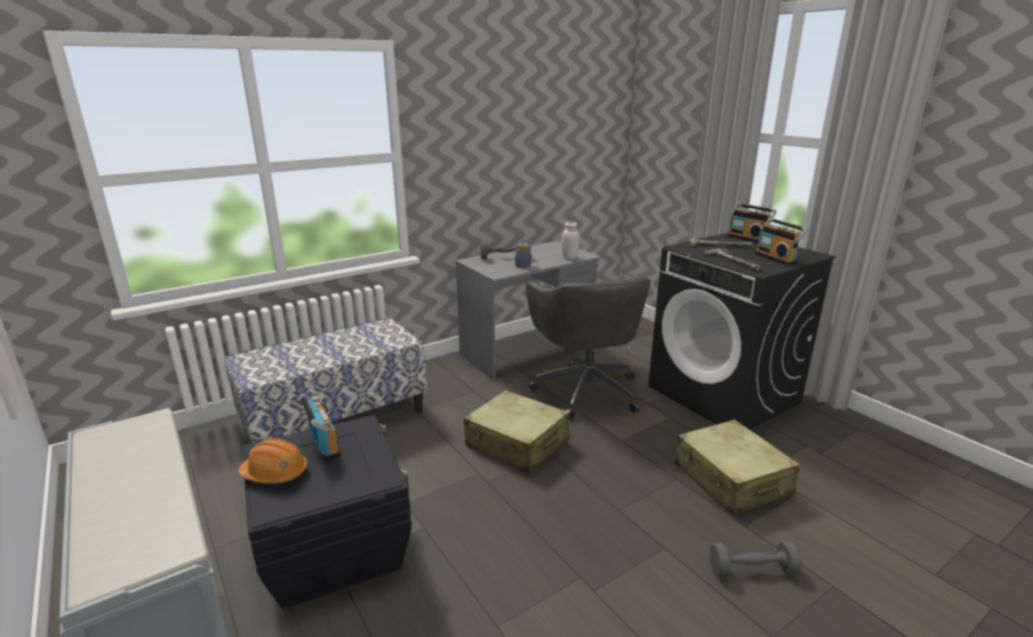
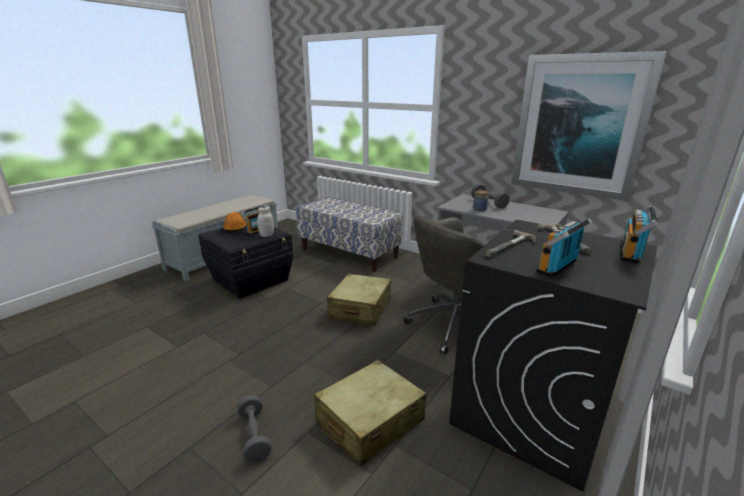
camera: 70 degrees right, 0 degrees up
(550, 155) = (579, 126): none -> picture
(569, 257) = (526, 219): white jar -> white jar (266, 235)

